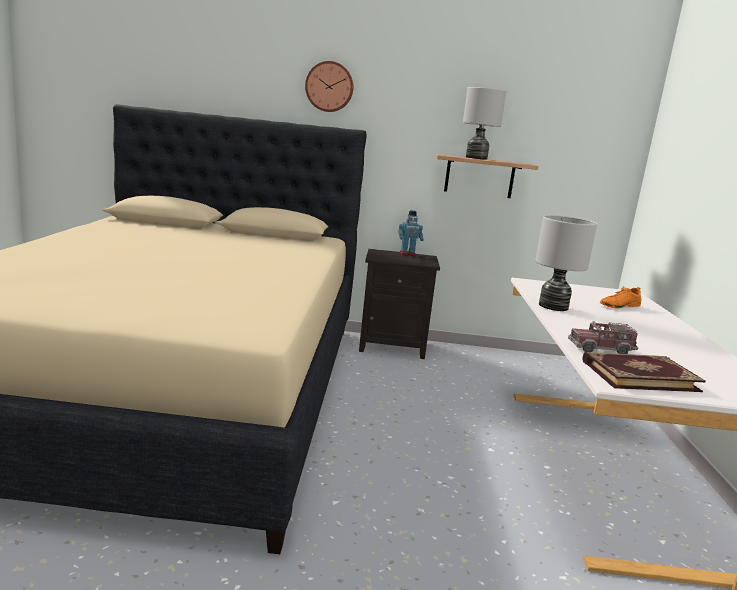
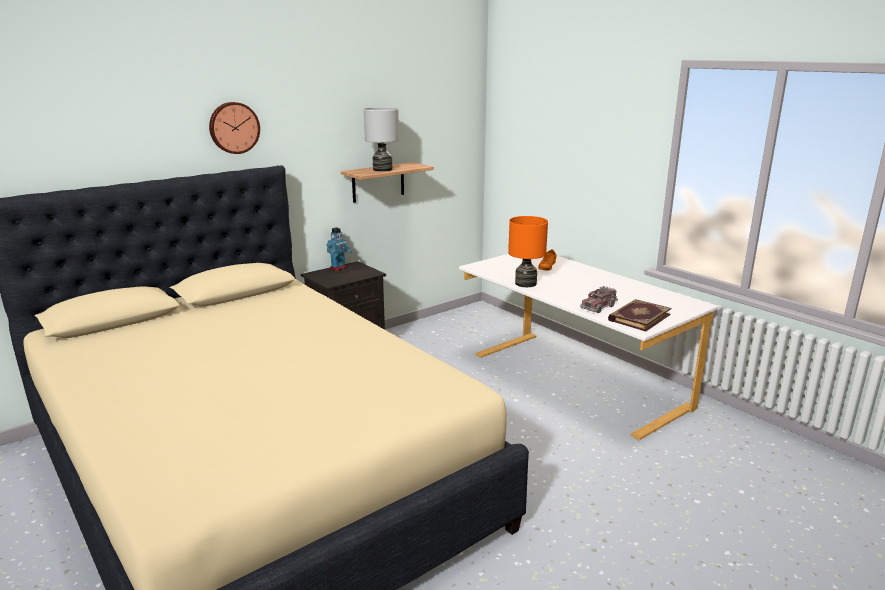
camera: 40 degrees left, 5 degrees up
(553, 306) = (526, 284): grey table lamp -> orange table lamp

